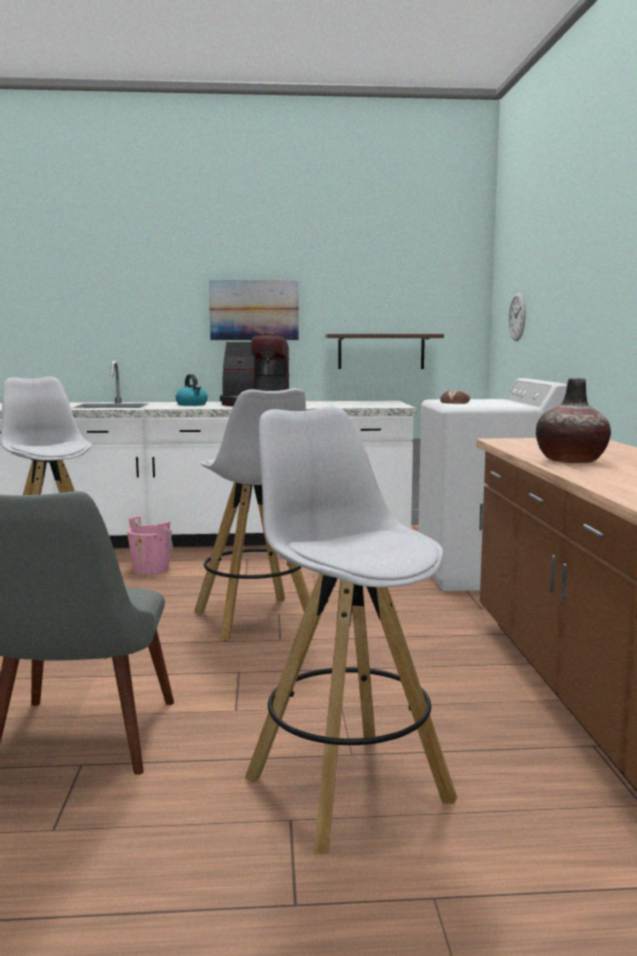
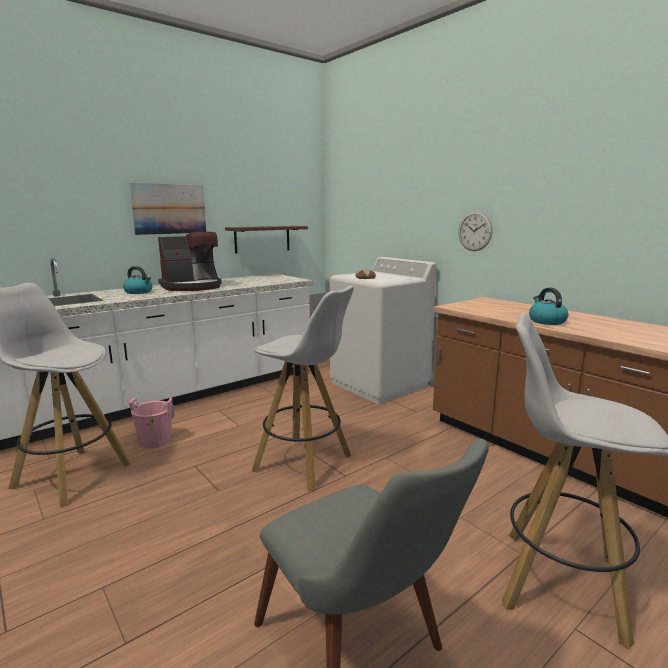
camera: 35 degrees left, 5 degrees up
(517, 317) = (363, 215): wall clock -> wall clock (475, 231)
(571, 461) = (546, 321): vase -> kettle

